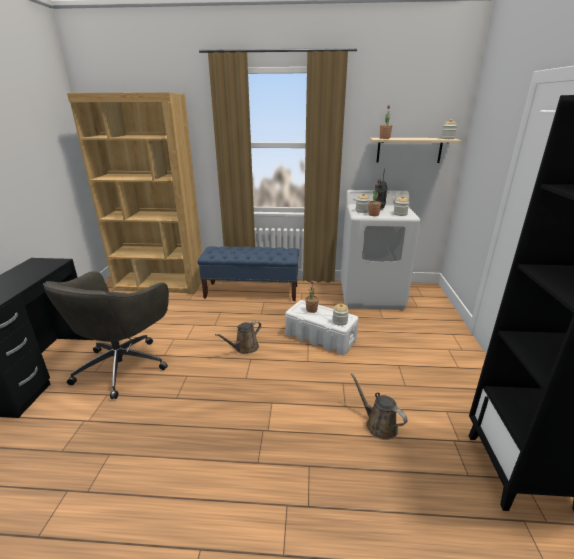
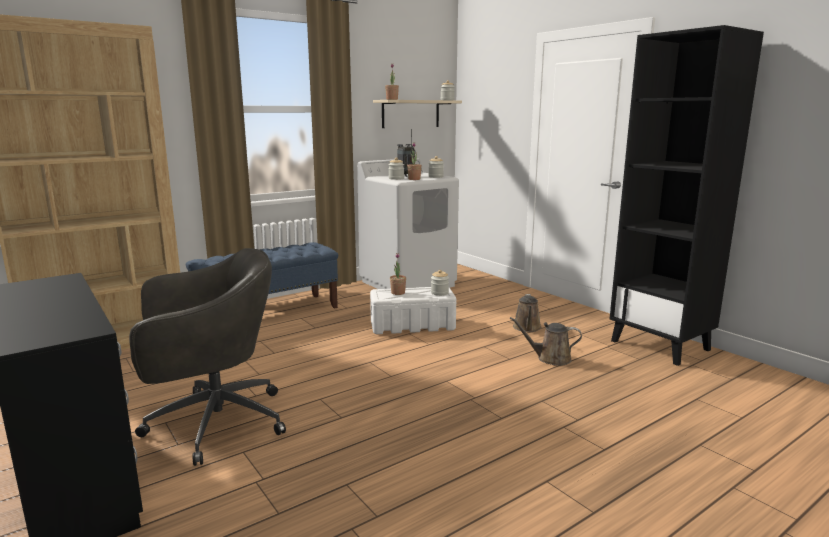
camera: 40 degrees left, 10 degrees down
(123, 365) = (213, 423): grey office chair -> grey office chair turned 90 degrees counterclockwise
(244, 348) = (347, 357): brown watering can -> brown watering can (527, 328)

